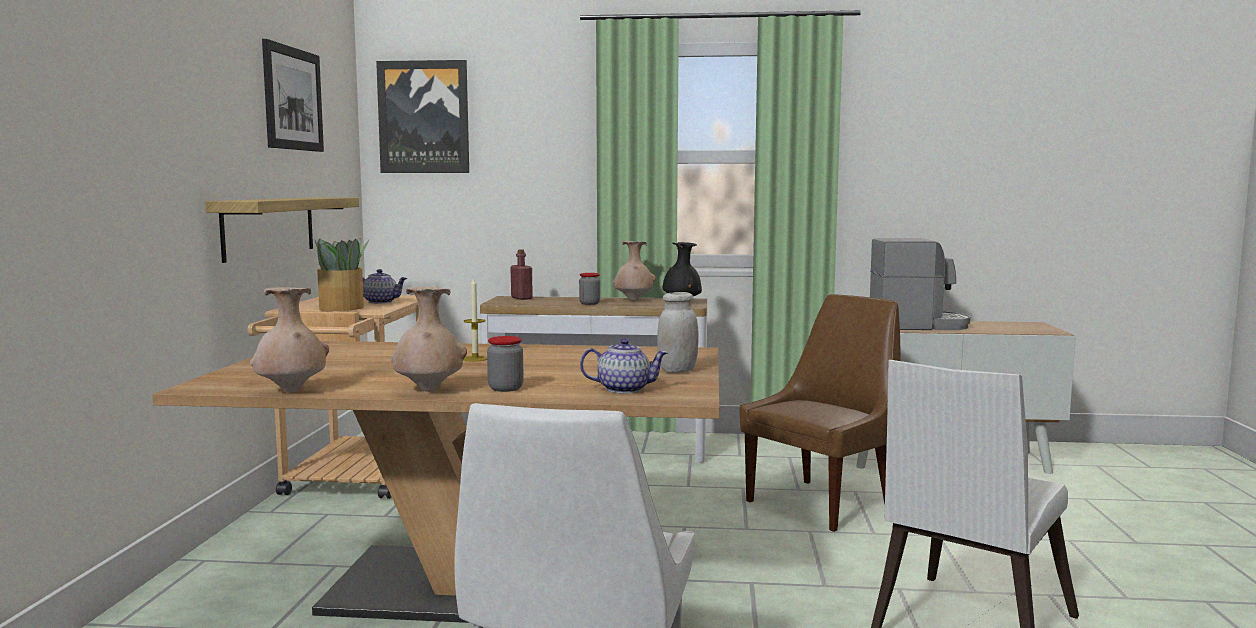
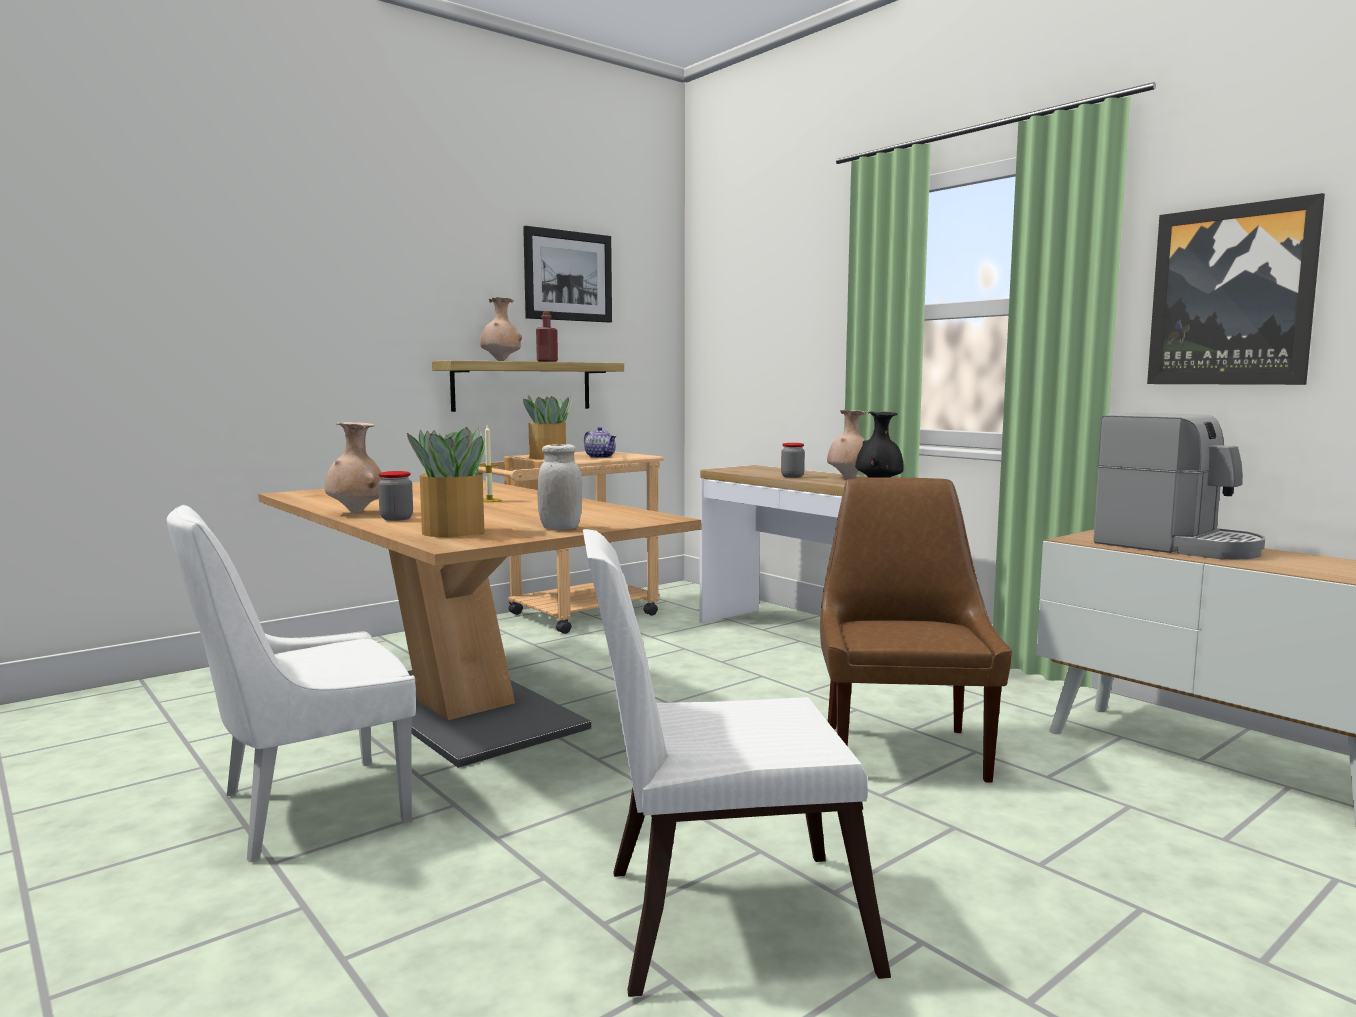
camera: 45 degrees right, 0 degrees up
(291, 391) = (305, 501): beige vase -> beige vase (501, 361)
(424, 117) = (726, 286): picture -> picture (1231, 296)
(521, 298) = (761, 468): red bottle -> red bottle (547, 361)
(624, 389) = (451, 532): teapot -> potted plant
(822, 503) = (902, 750): brown chair -> brown chair turned 90 degrees counterclockwise

